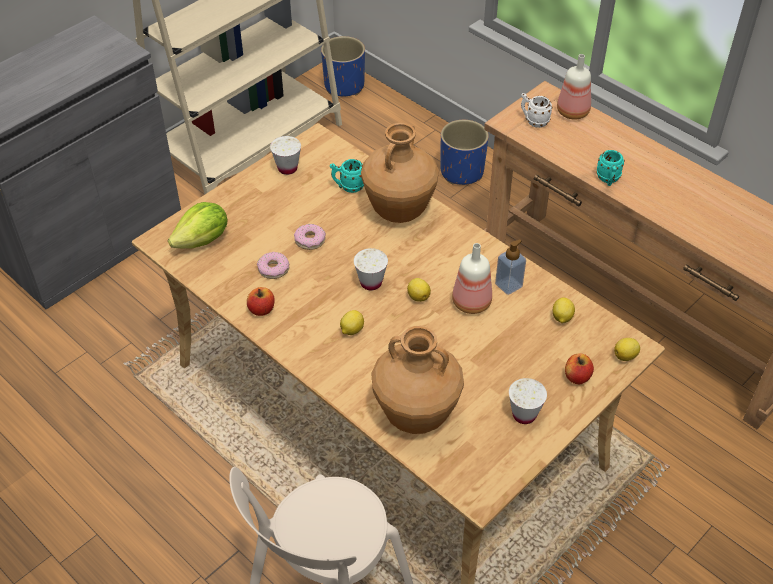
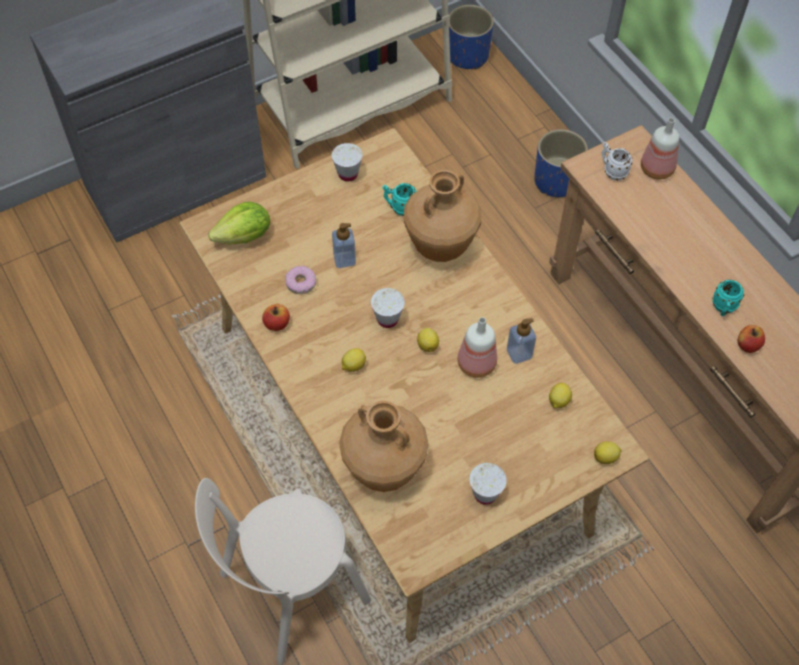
camera: 15 degrees right, 10 degrees up
(310, 240) = (344, 259): donut -> soap dispenser
(577, 377) = (550, 467): apple -> apple (748, 345)
(608, 180) = (664, 257): turquoise mug -> turquoise mug (723, 308)

